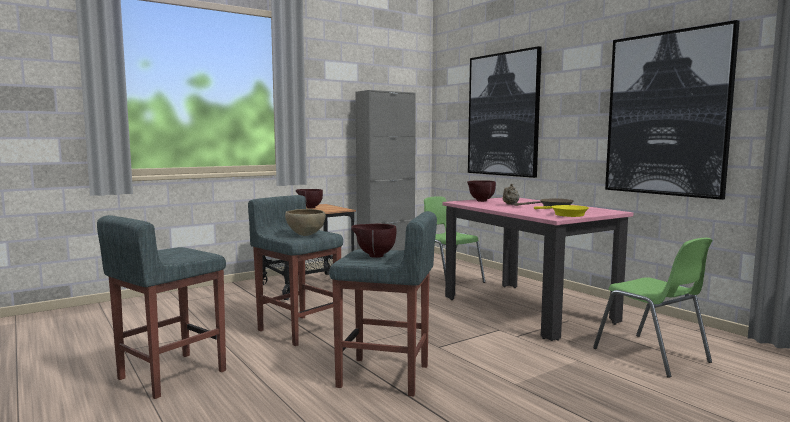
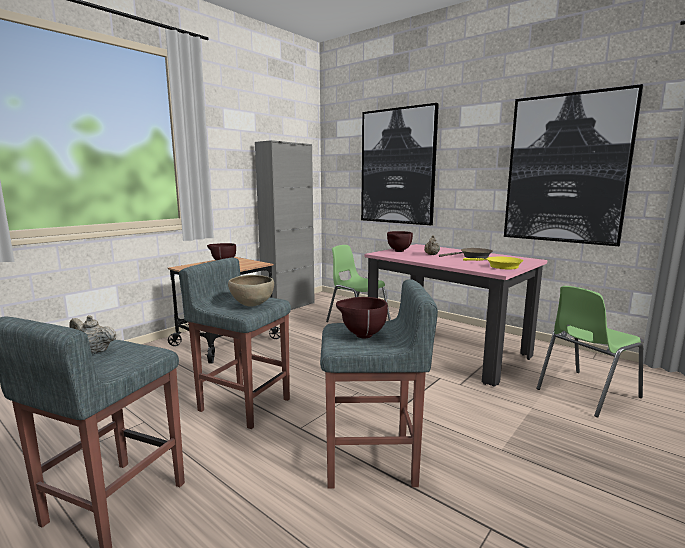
camera: 15 degrees left, 5 degrees up
(167, 251) = (94, 351): none -> beige teapot
(652, 356) = (585, 393): green chair -> green chair turned 105 degrees clockwise

